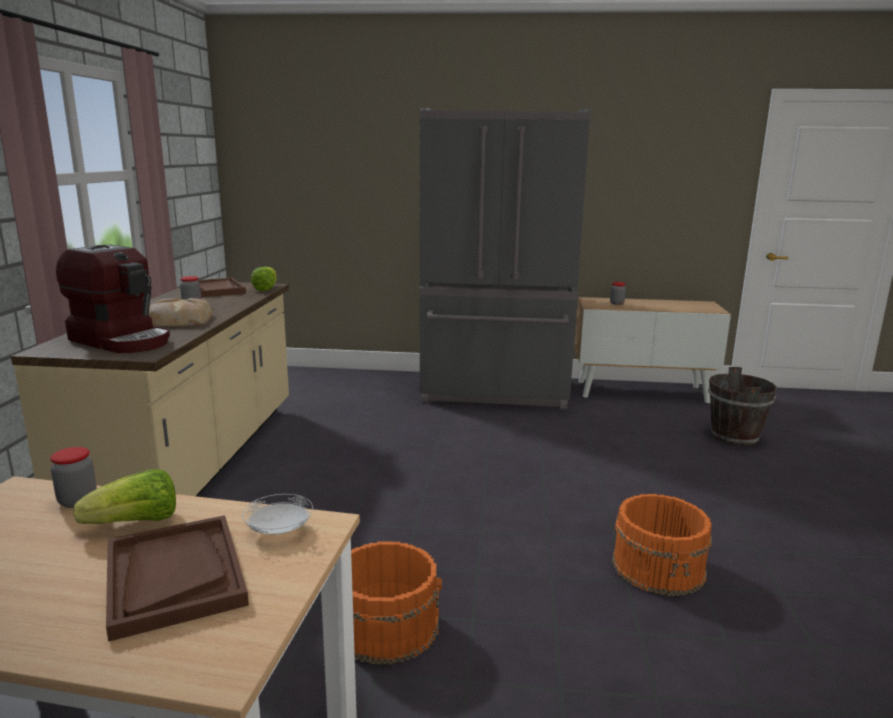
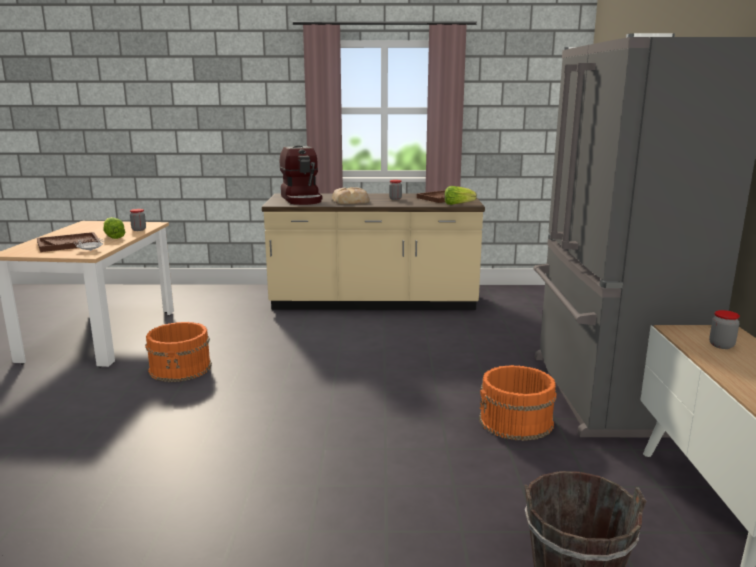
camera: 85 degrees right, 0 degrees up
(122, 340) = (302, 199): coffee machine -> coffee machine turned 45 degrees counterclockwise
(659, 567) = (217, 466): orange bucket -> orange bucket (516, 422)

